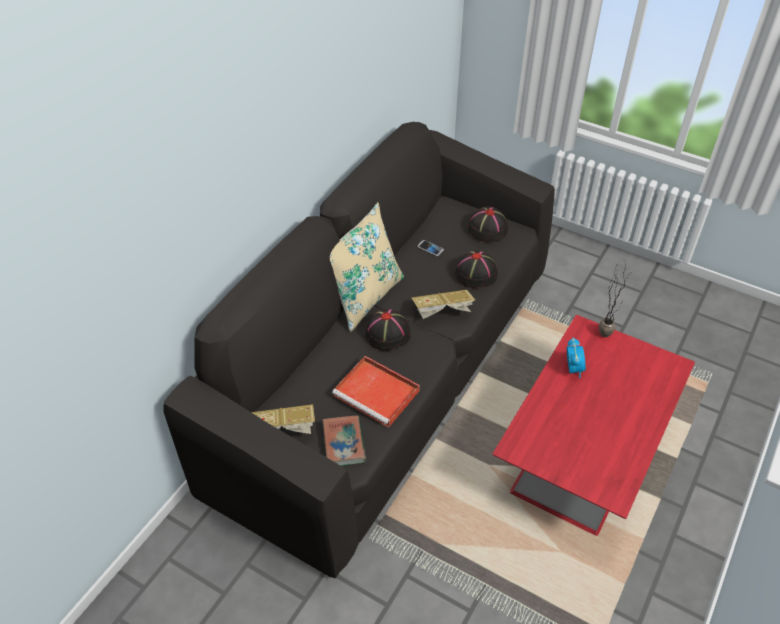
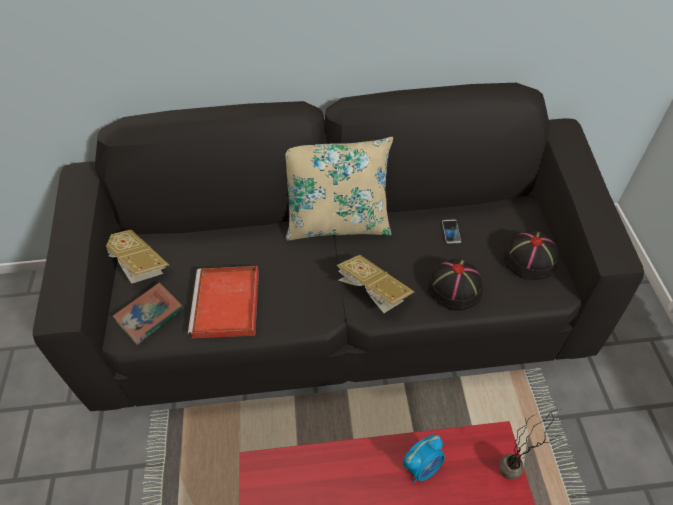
camera: 55 degrees right, 5 degrees up
(388, 333) = (306, 267): black hat -> none

